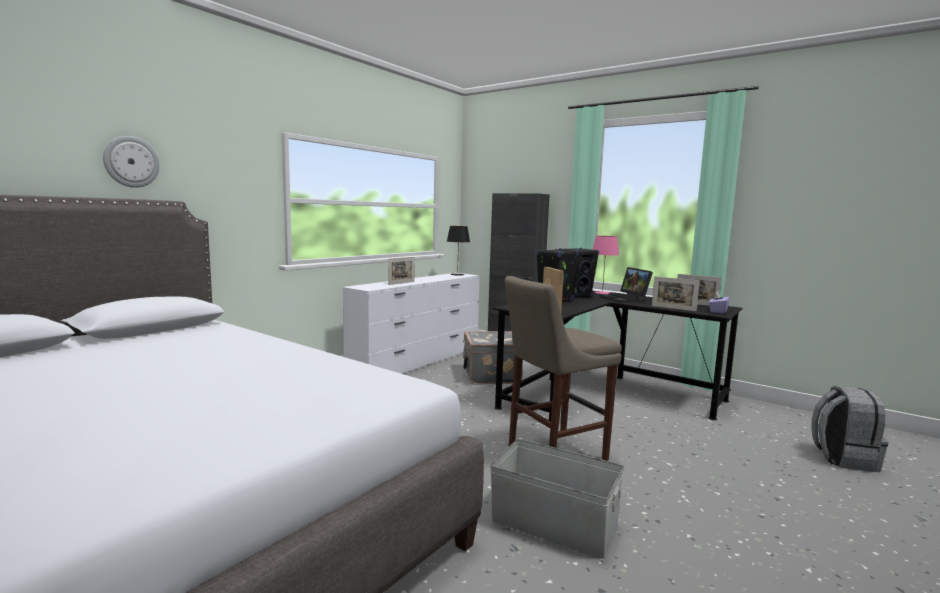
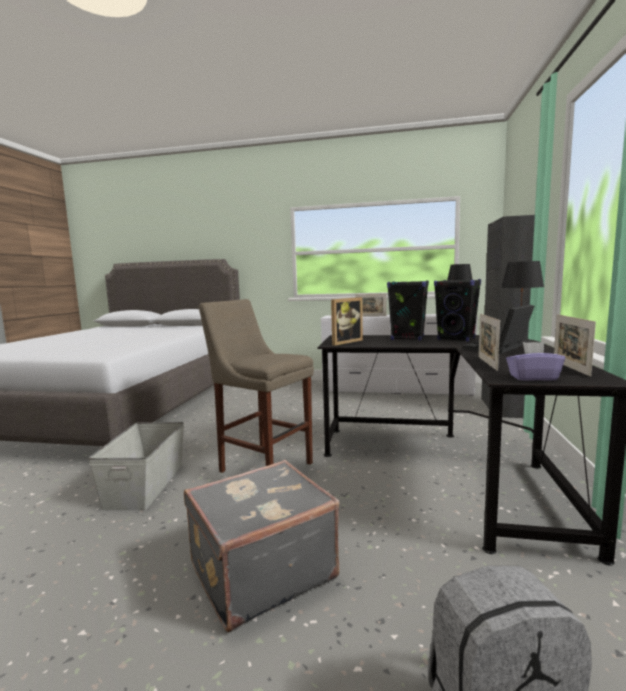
camera: 65 degrees right, 0 degrees up
(131, 162) = (206, 240): wall clock -> none
(490, 375) = (410, 414): grey suitcase -> grey suitcase (260, 570)
(602, 292) = (519, 341): pink table lamp -> black table lamp

